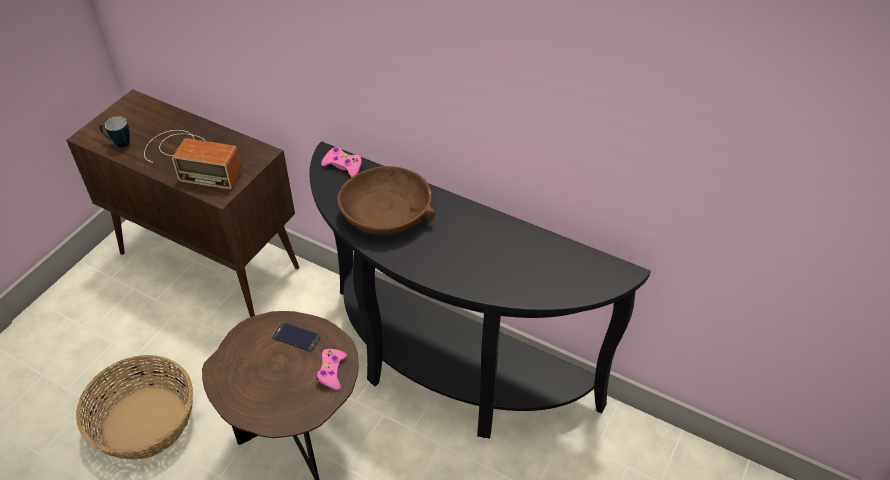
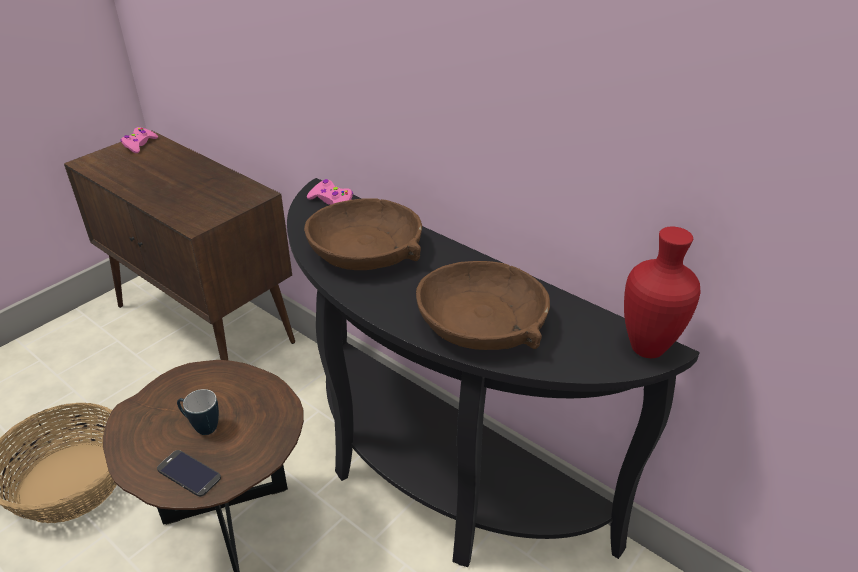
camera: 10 degrees right, 10 degrees down
(119, 143) = (113, 171): mug -> mug (201, 427)
(191, 159) = (180, 191): radio -> none
(296, 336) = (235, 391): phone -> phone (189, 473)
(331, 372) = (263, 437): pink game controller -> pink game controller (139, 144)
(493, 267) = (482, 322): none -> brown bowl
(615, 274) = (649, 350): none -> red vase

